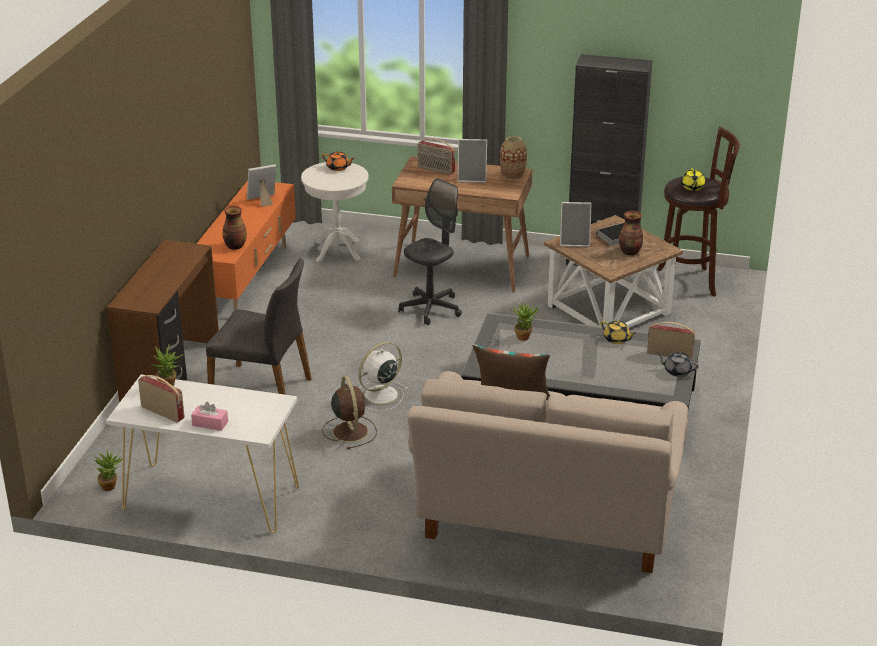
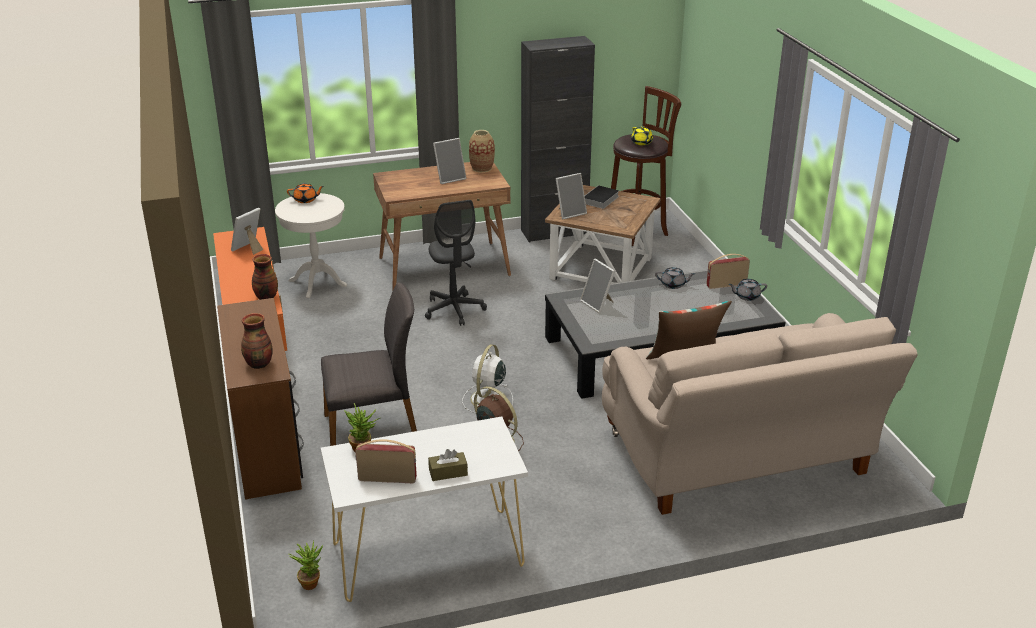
camera: 30 degrees left, 0 degrees up
(210, 423) = (448, 472): pink tissue box -> brown tissue box
(431, 309) = (454, 310): grey office chair -> grey office chair turned 150 degrees clockwise
(435, 170) = (409, 179): radio -> none
(524, 336) = (598, 304): potted plant -> picture frame
(617, 339) = (673, 285): yellow teapot -> grey teapot
(630, 252) = (622, 210): vase -> vase (259, 364)

